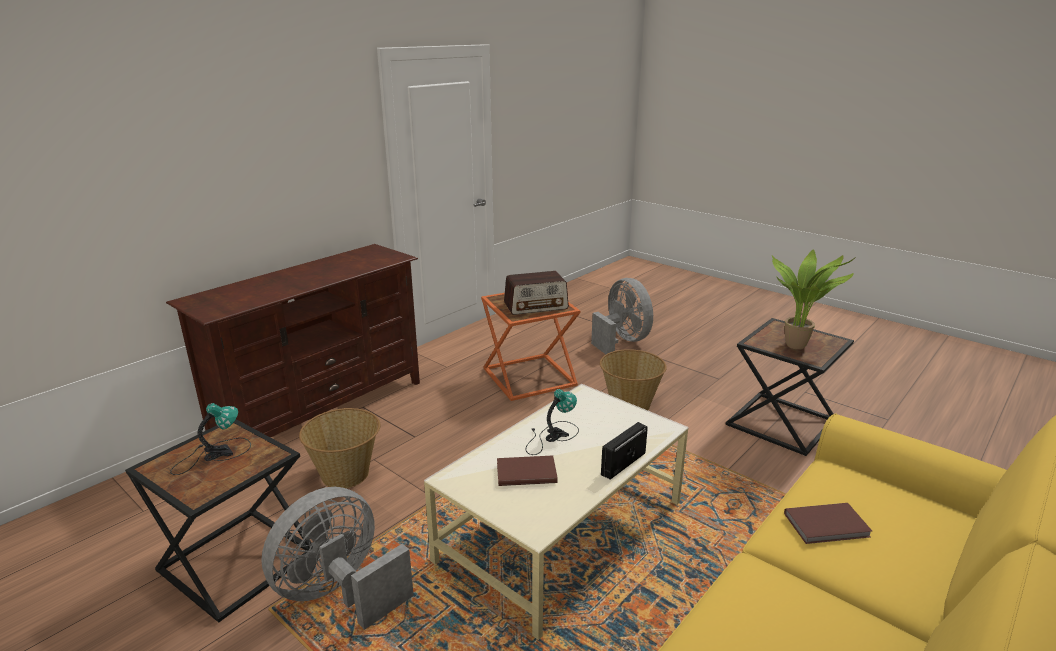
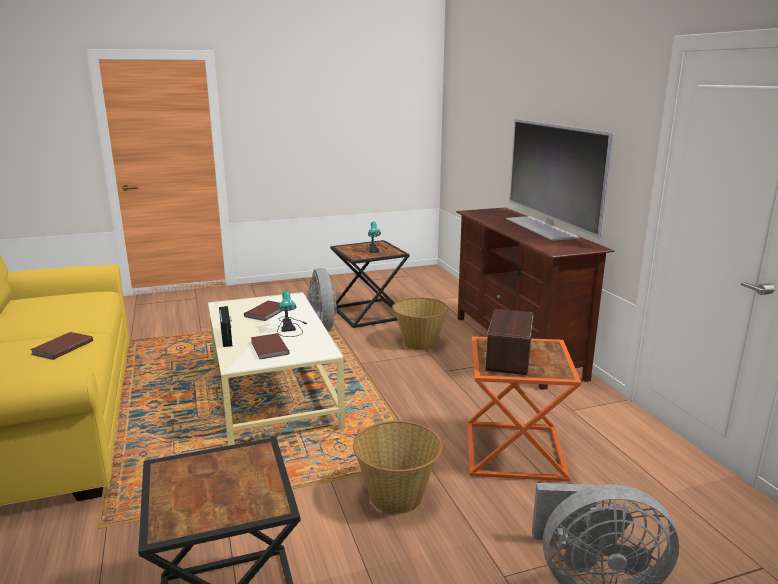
camera: 120 degrees right, 5 degrees down
(300, 270) = (542, 228): none -> television
(614, 425) = (268, 348): none -> brown book
(798, 345) = (206, 480): potted plant -> none

